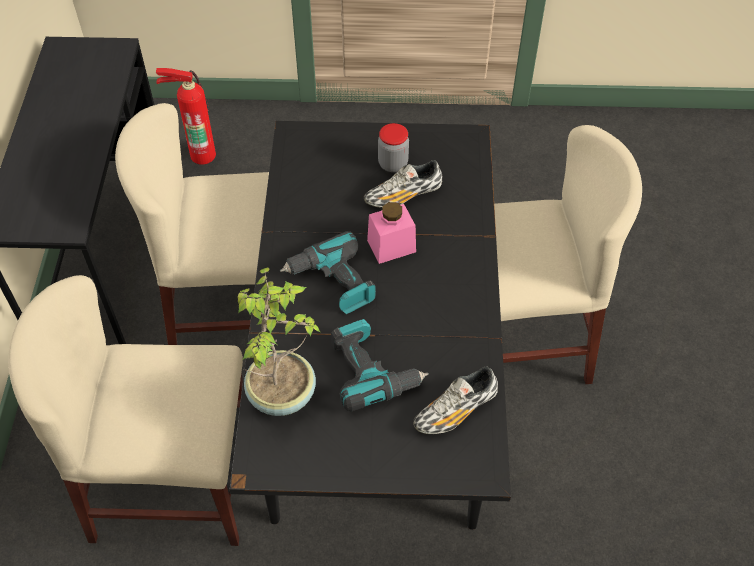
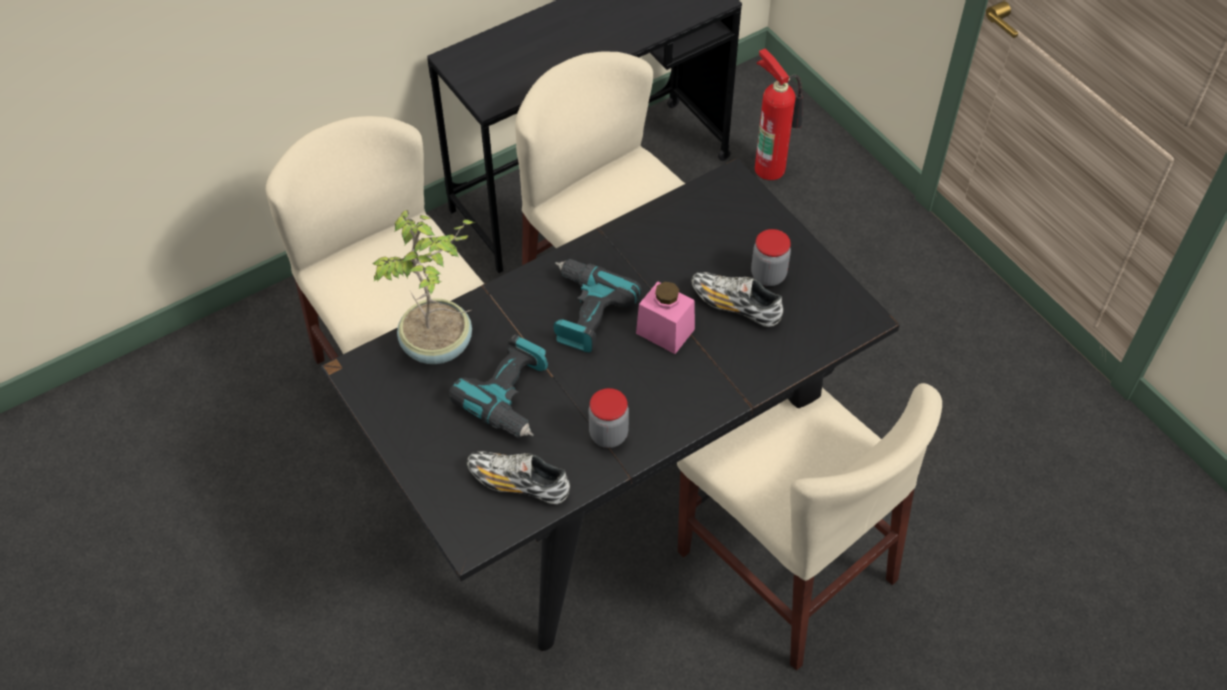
camera: 55 degrees right, 0 degrees up
(454, 330) = (608, 434): none -> jar

